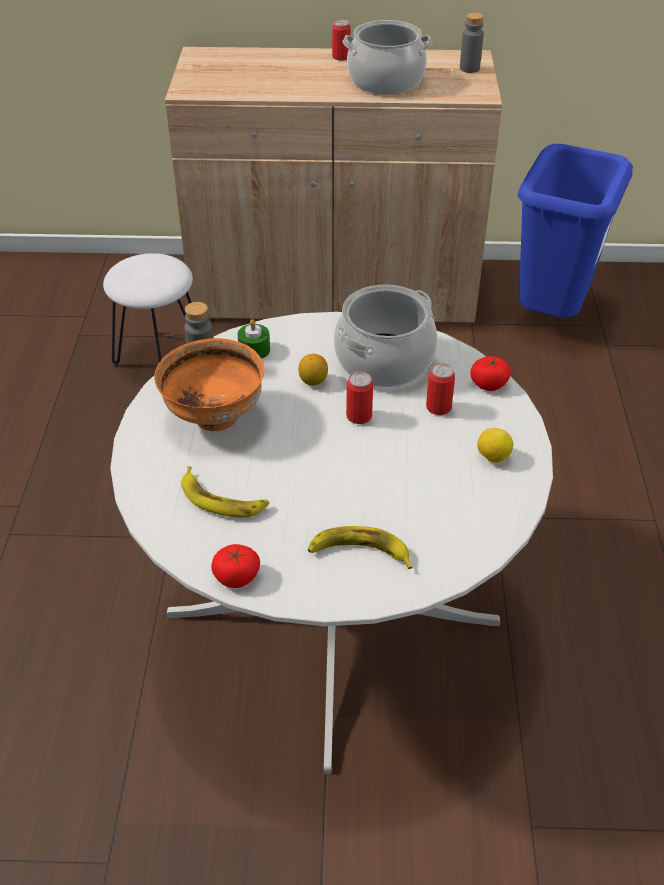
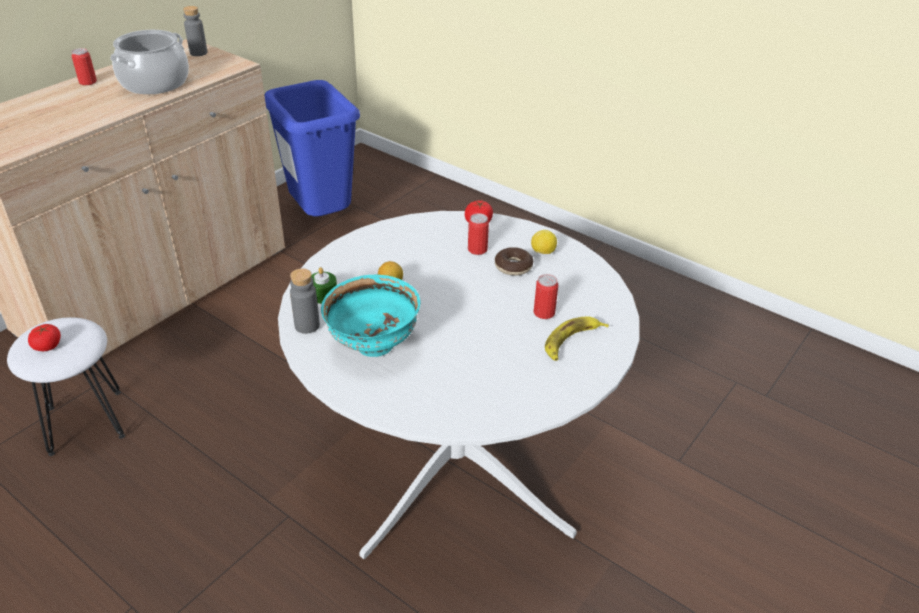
camera: 55 degrees left, 5 degrees down
(214, 418) = (373, 346): orange bowl -> turquoise bowl
(222, 499) = (463, 379): banana -> none
(236, 576) = (543, 405): tomato -> tomato (47, 345)
(359, 416) = (448, 283): can -> can (544, 313)
(384, 361) = (408, 248): cooking pot -> none
(440, 447) = (513, 267): none -> donut

